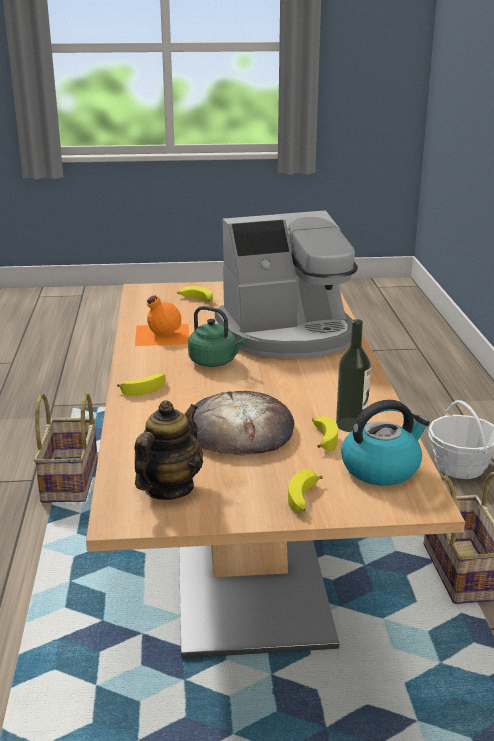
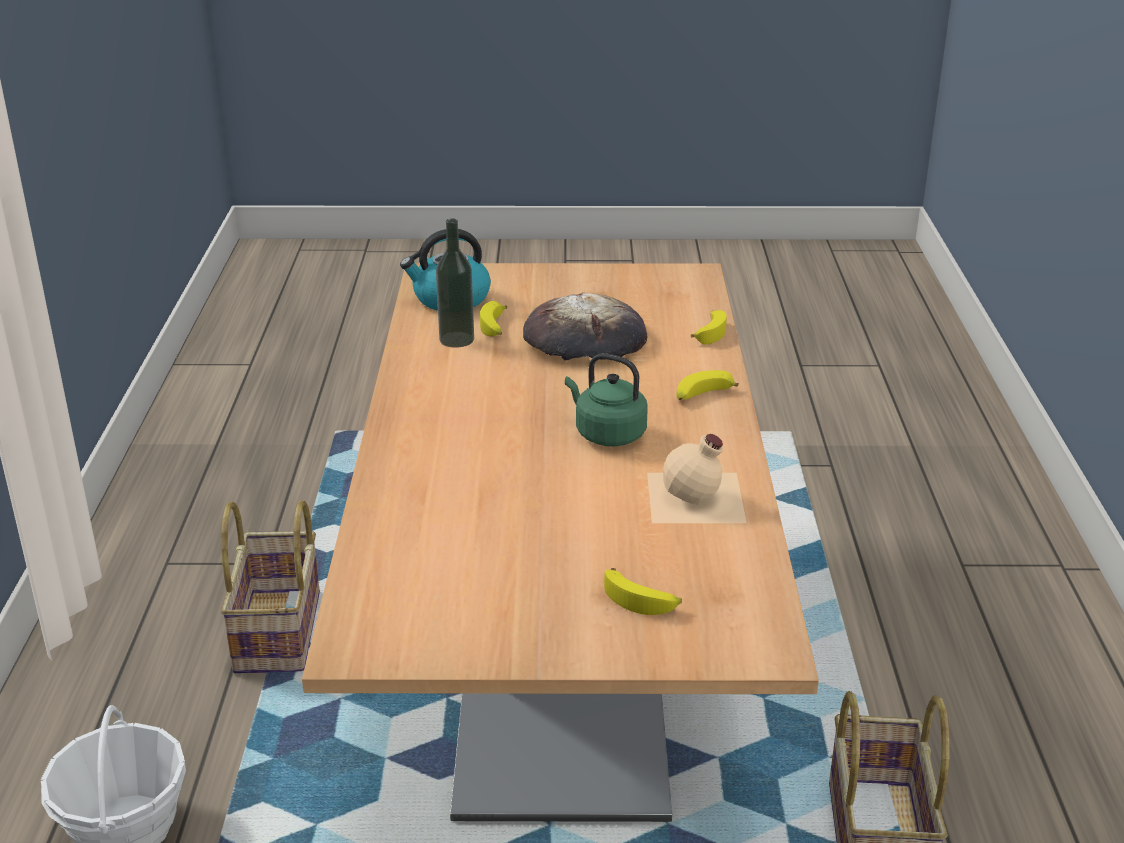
camera: 175 degrees left, 5 degrees up
(161, 334) = (697, 498): orange bottle -> beige bottle
(168, 488) = (657, 292): teapot -> none
(288, 334) = (479, 487): coffee machine -> none
(304, 499) = (534, 280): banana -> banana (709, 332)

